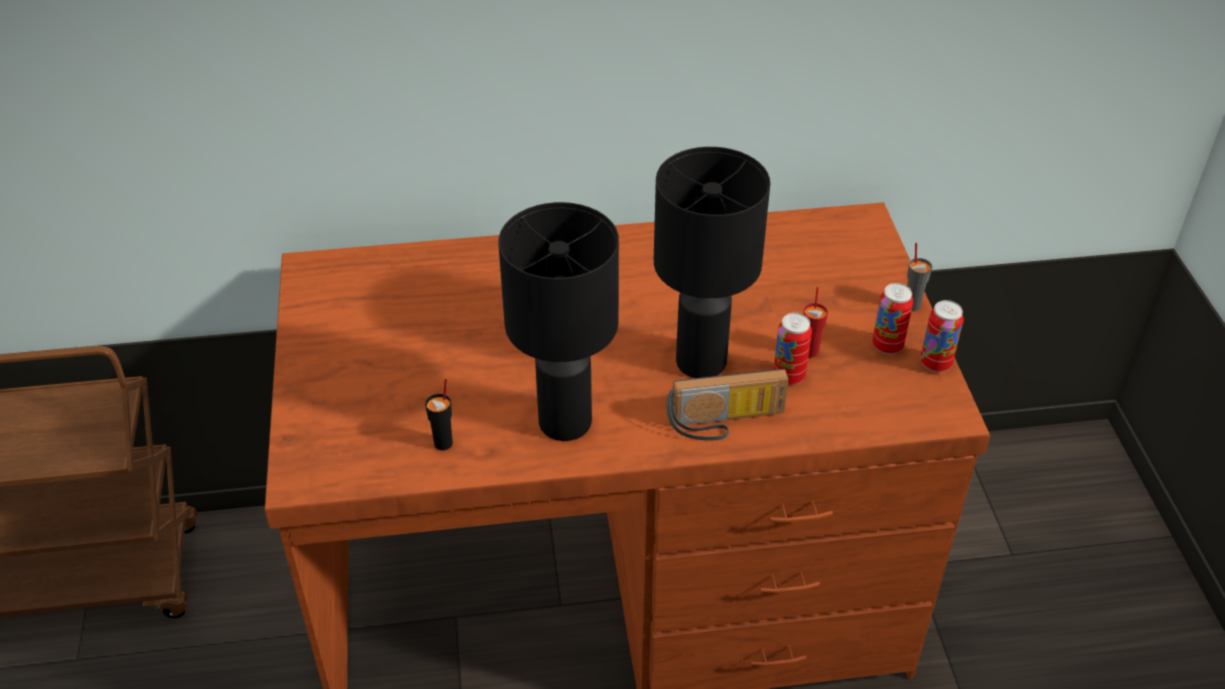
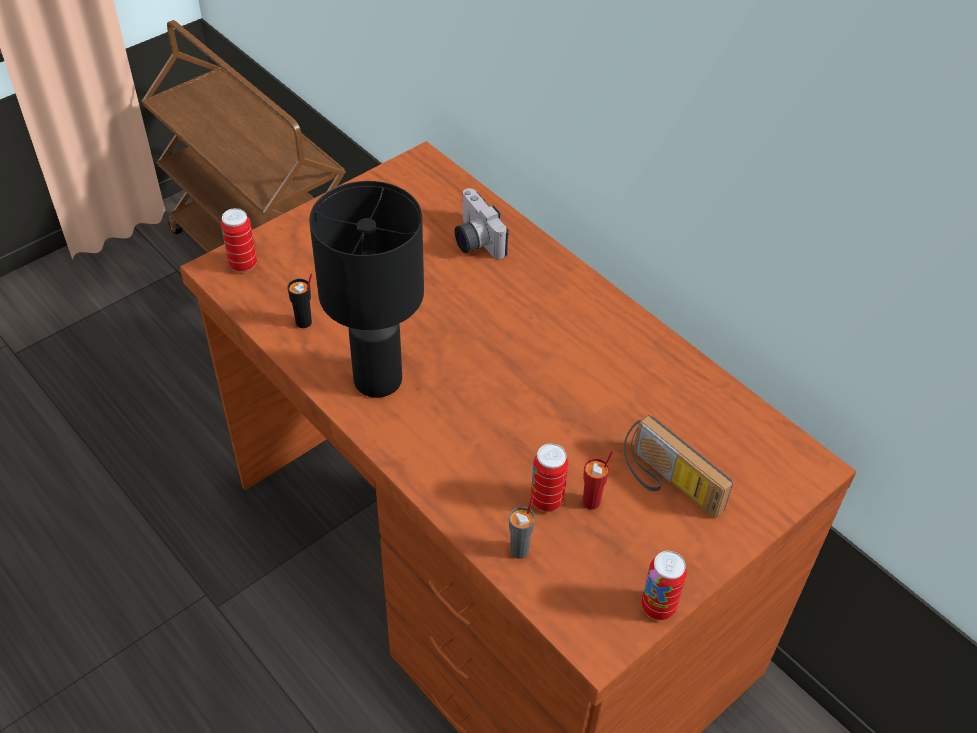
camera: 55 degrees right, 5 degrees up
(452, 282) = (474, 240): none -> camera
(699, 361) = (513, 430): black table lamp -> none
(726, 423) = (454, 481): radio -> radio (667, 484)
(887, 346) = (649, 558): can -> can (243, 265)
(912, 305) = (724, 554): grey cup -> grey cup (520, 550)

